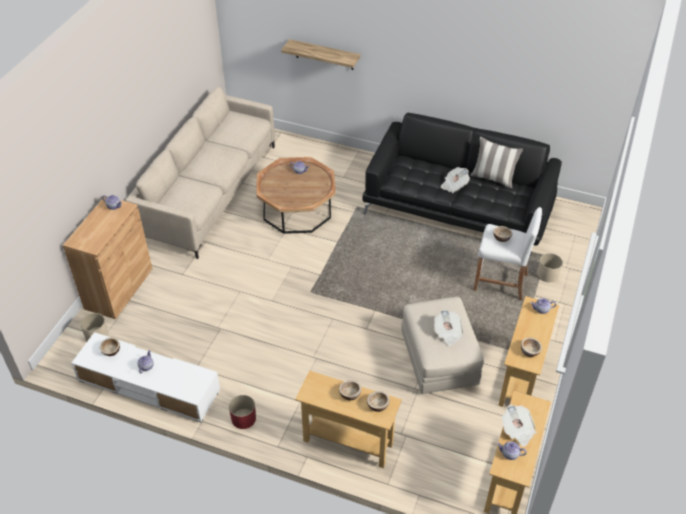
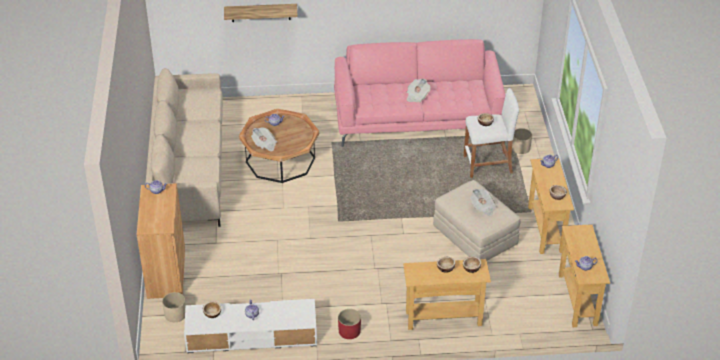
camera: 25 degrees left, 5 degrees down
(459, 206) = (418, 117): black sofa -> pink sofa
(493, 178) = (445, 81): pillow -> none
(517, 430) = (581, 250): newspaper -> newspaper (264, 144)

